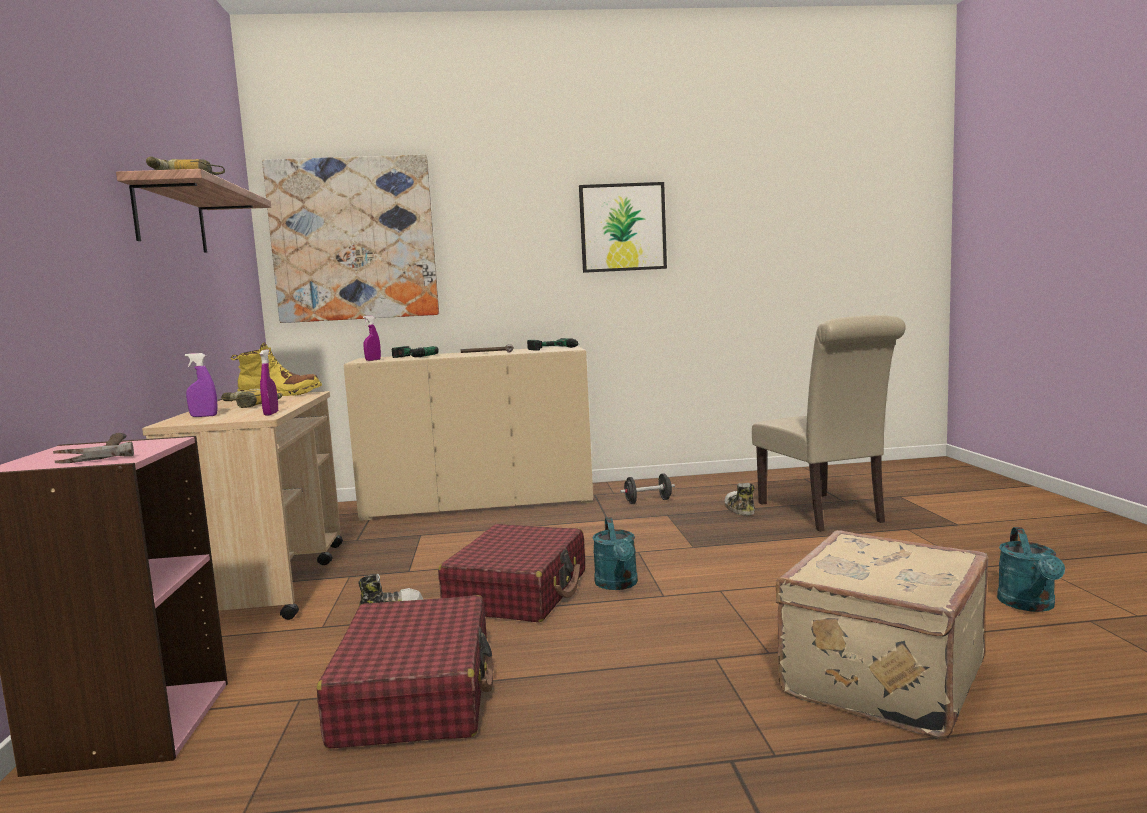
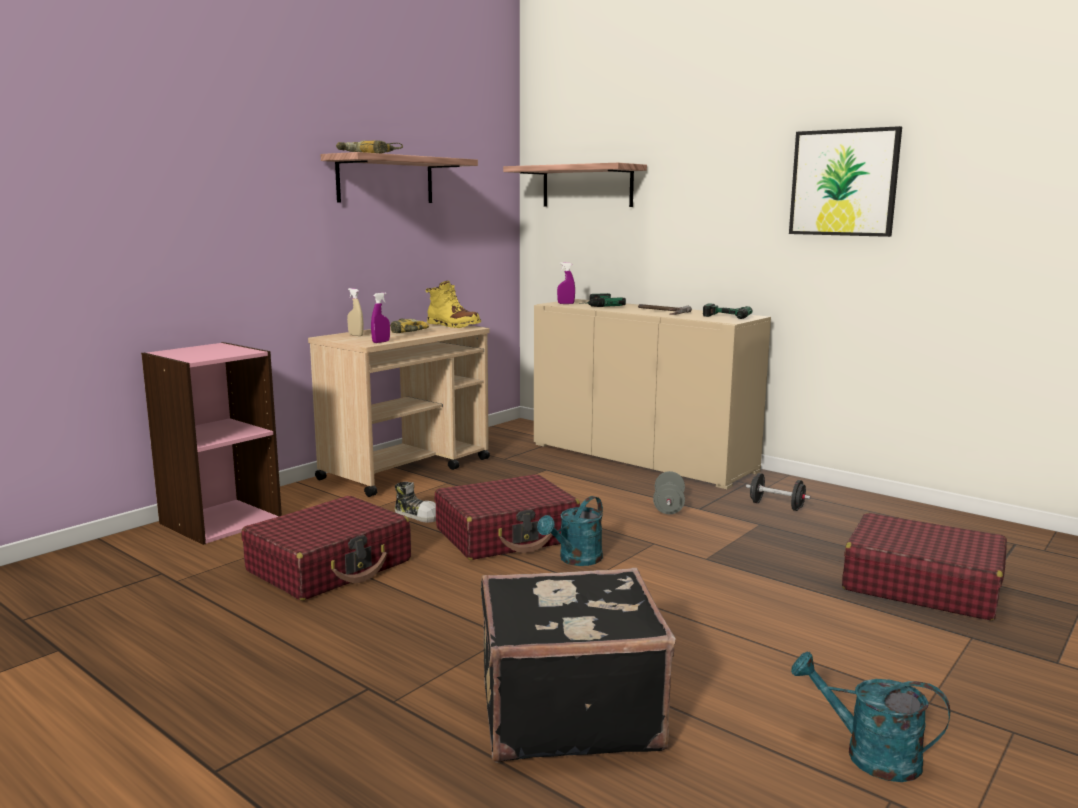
camera: 45 degrees right, 5 degrees up
(101, 452) = (207, 352): hammer -> none
(204, 416) = (356, 335): purple spray bottle -> beige spray bottle
(354, 239) = (587, 186): picture -> shelf
(584, 526) = (668, 506): none -> grey dumbbell
(739, 509) = (841, 546): shoe -> none
(824, 514) = (920, 585): beige chair -> red suitcase
(878, 678) = (566, 711): beige suitcase -> black suitcase
(1029, 605) = (869, 755): turquoise watering can -> turquoise watering can turned 60 degrees clockwise

